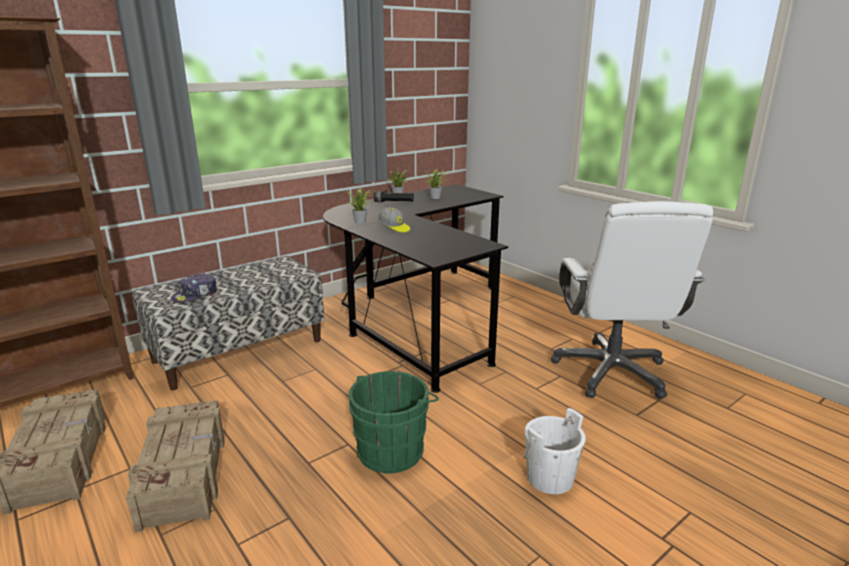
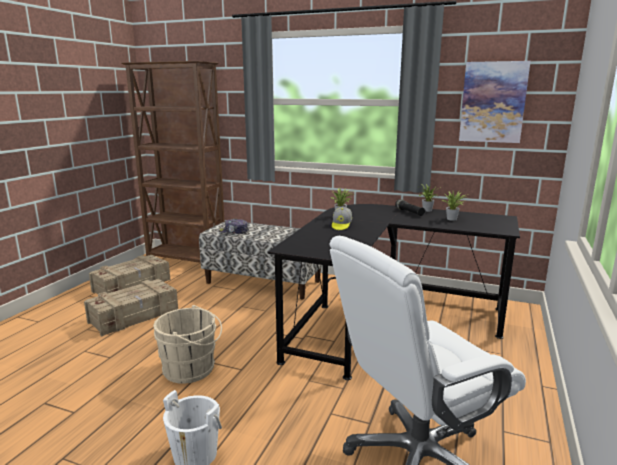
camera: 60 degrees right, 5 degrees down
(393, 449) = (192, 369): green bucket -> beige bucket
(418, 79) = (493, 102): none -> picture

